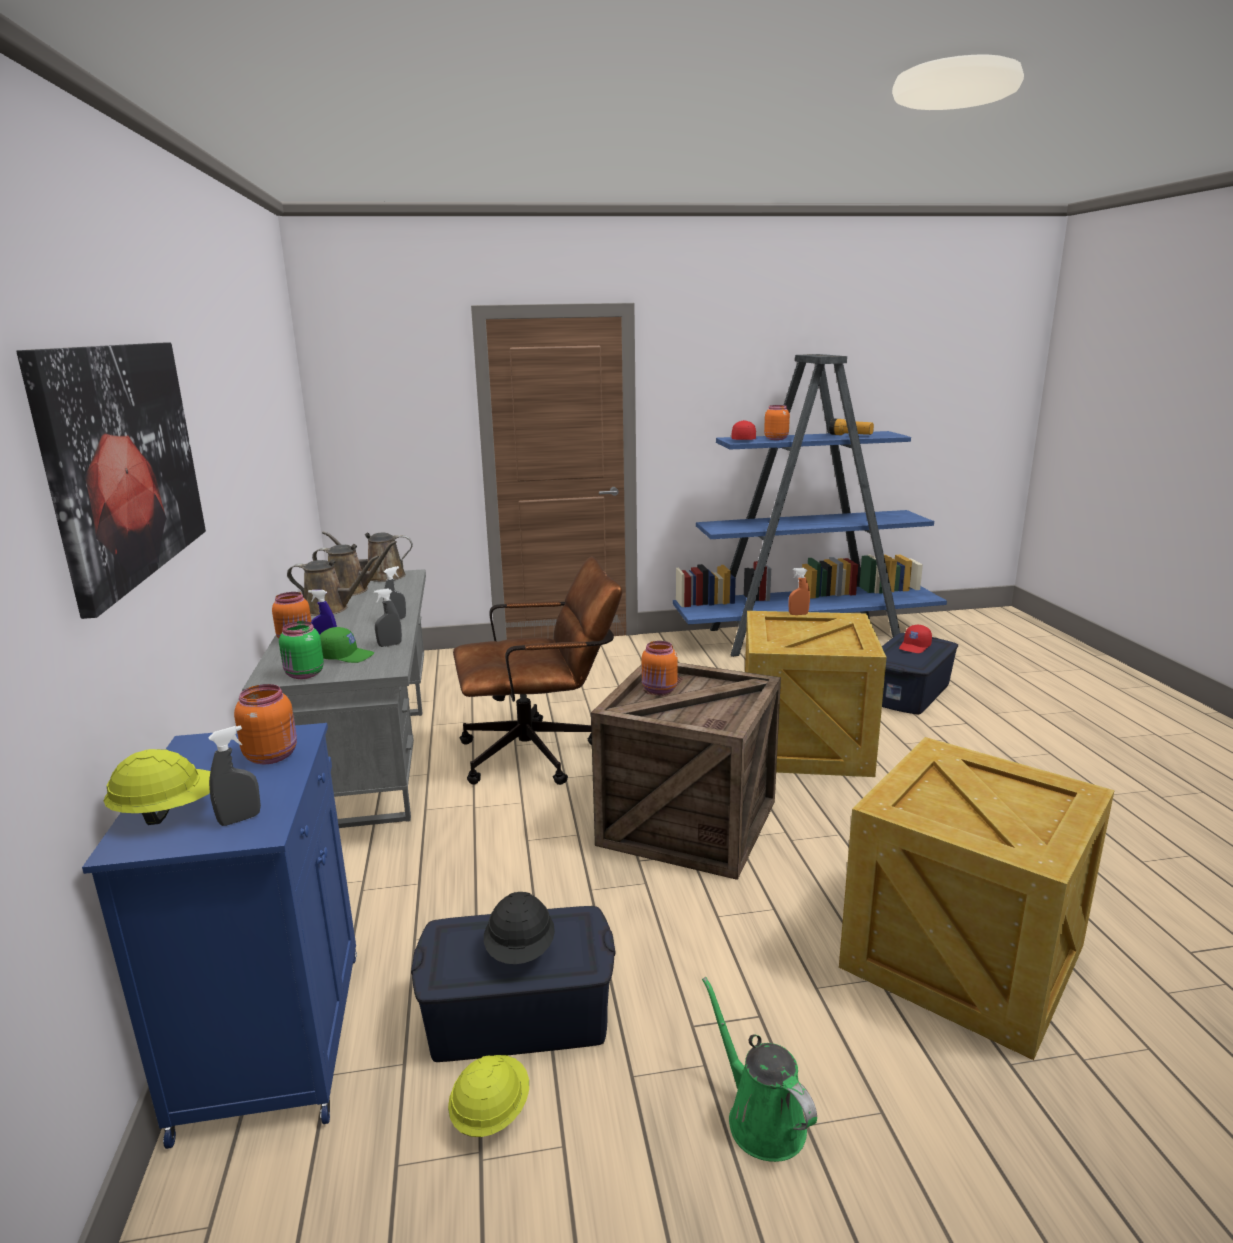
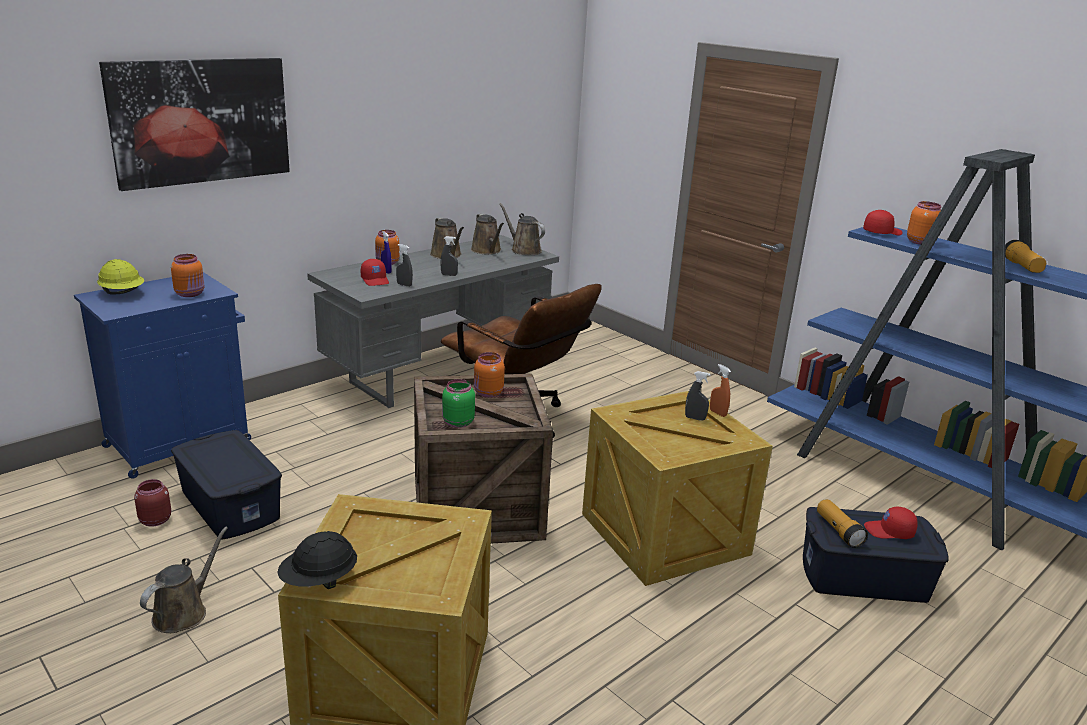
camera: 55 degrees right, 5 degrees up
(240, 819) = (123, 306): grey spray bottle -> grey spray bottle (695, 418)
(304, 675) = (338, 279): green jar -> green jar (457, 423)
(346, 656) = (375, 280): green cap -> red cap
(490, 1112) = (154, 520): yellow hard hat -> red jar
(521, 951) = (223, 463): black hard hat -> black hard hat (319, 581)
(761, 1118) = (184, 612): green watering can -> brown watering can
(906, 661) = (838, 531): none -> flashlight

